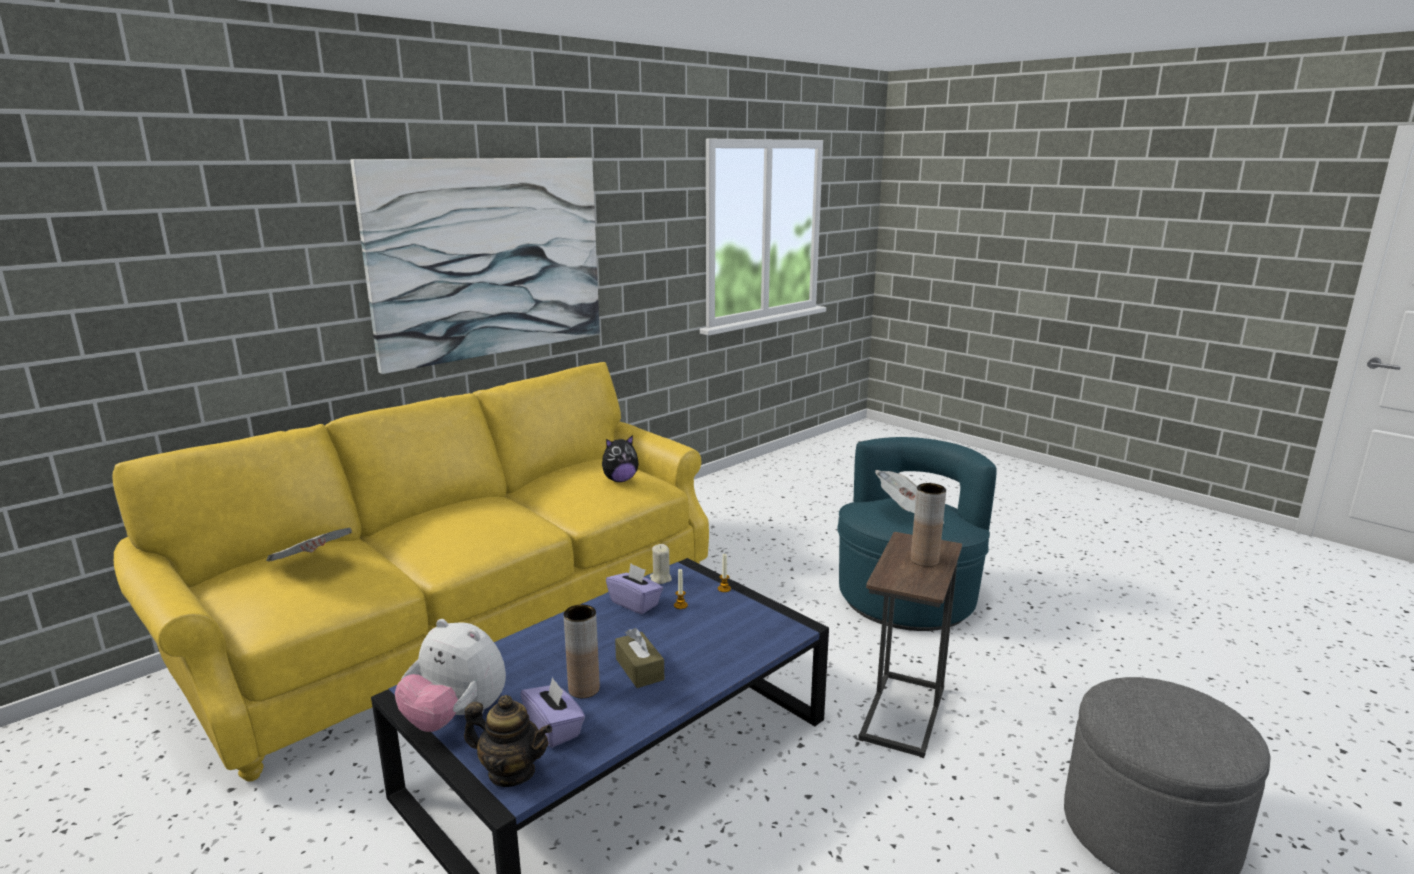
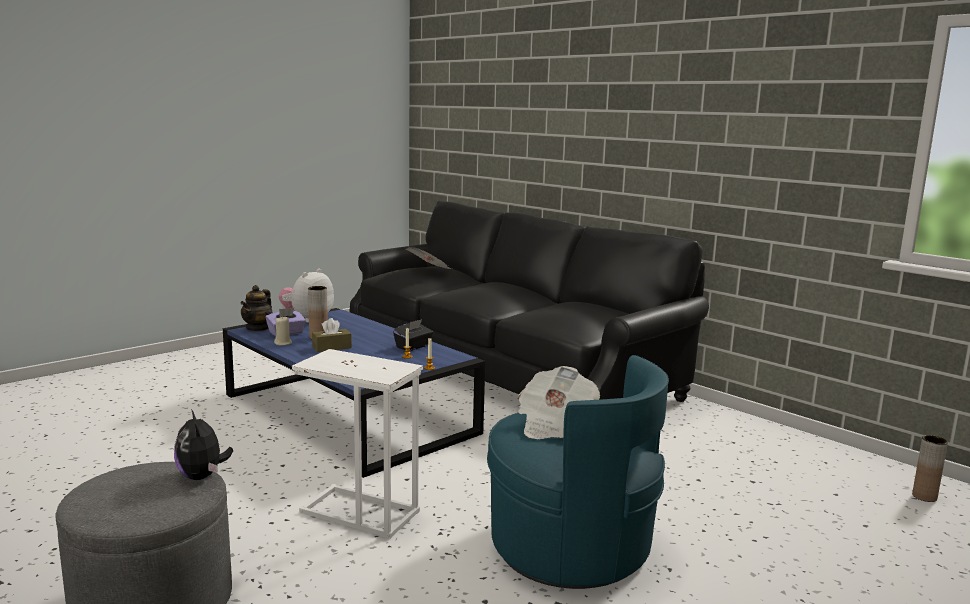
camera: 90 degrees right, 5 degrees down
(463, 621) = (507, 370): yellow sofa -> black sofa
(489, 258) = (649, 132): picture -> none
(620, 480) = (570, 314): plush toy -> plush toy (202, 476)
(635, 603) = (413, 347): purple tissue box -> black tissue box
(660, 579) = (448, 352): beige candle -> beige candle (283, 343)
(902, 712) = (361, 512): brown side table -> white side table
(924, 560) = (360, 367): brown vase -> brown vase (924, 497)

